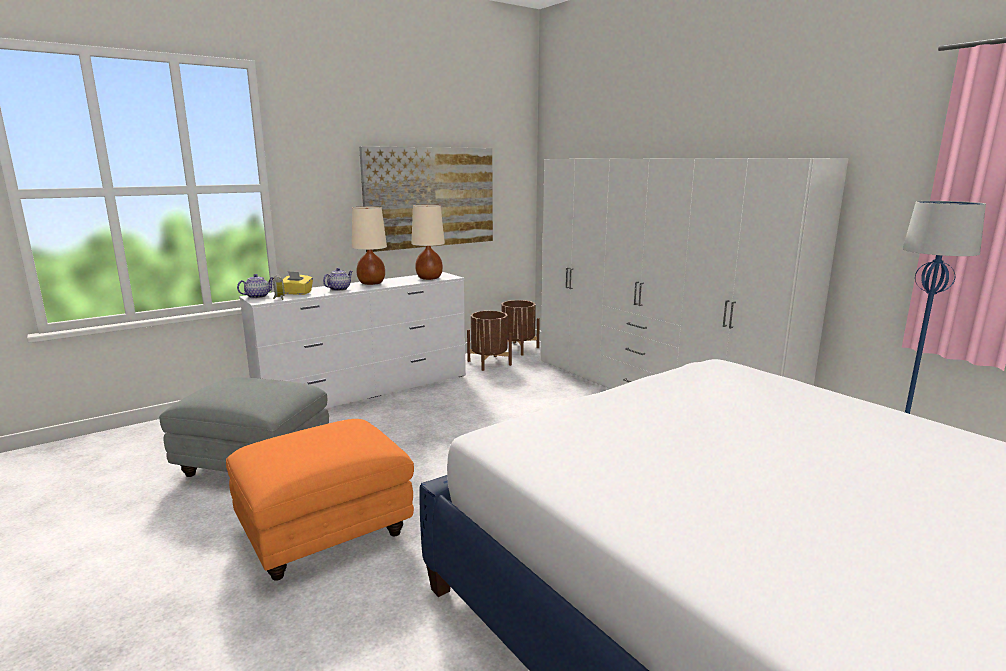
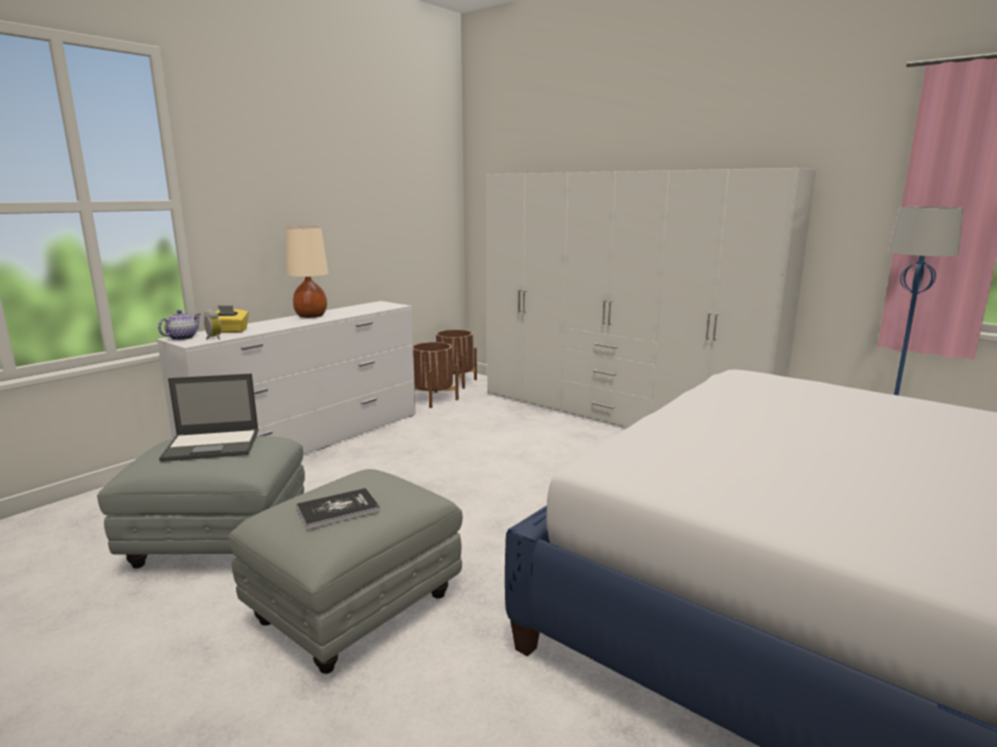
camera: 15 degrees left, 0 degrees up
(251, 386) = (213, 445): none -> laptop
(303, 449) = (338, 509): none -> book
(327, 533) = (357, 608): orange ottoman -> grey ottoman
(339, 289) = (279, 324): teapot -> none
(429, 278) = (373, 308): beige table lamp -> none
(430, 197) = (360, 217): picture -> none

